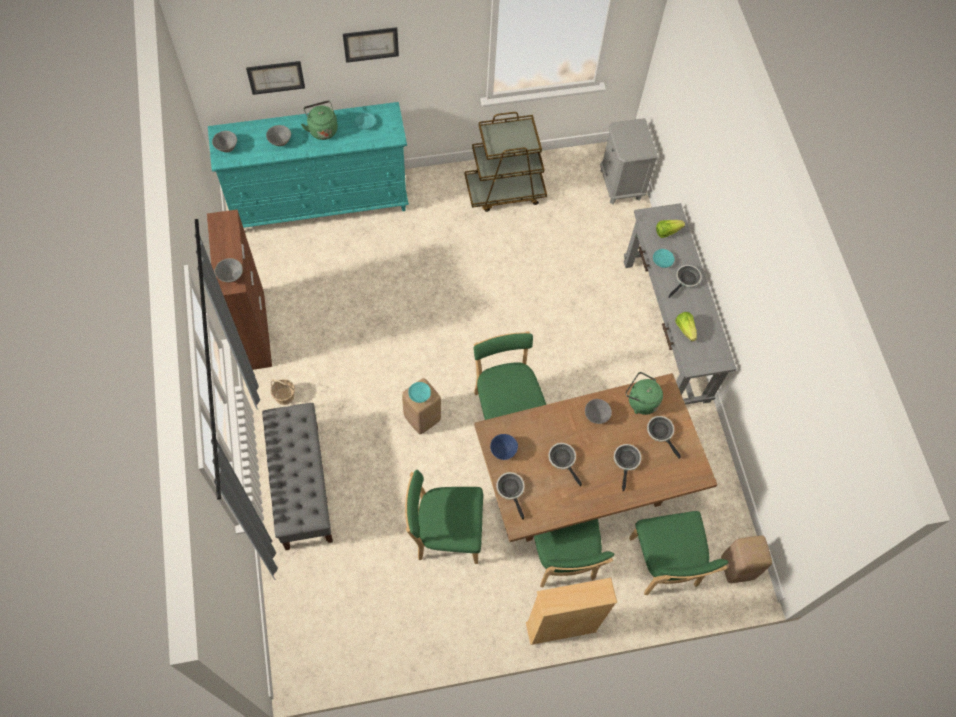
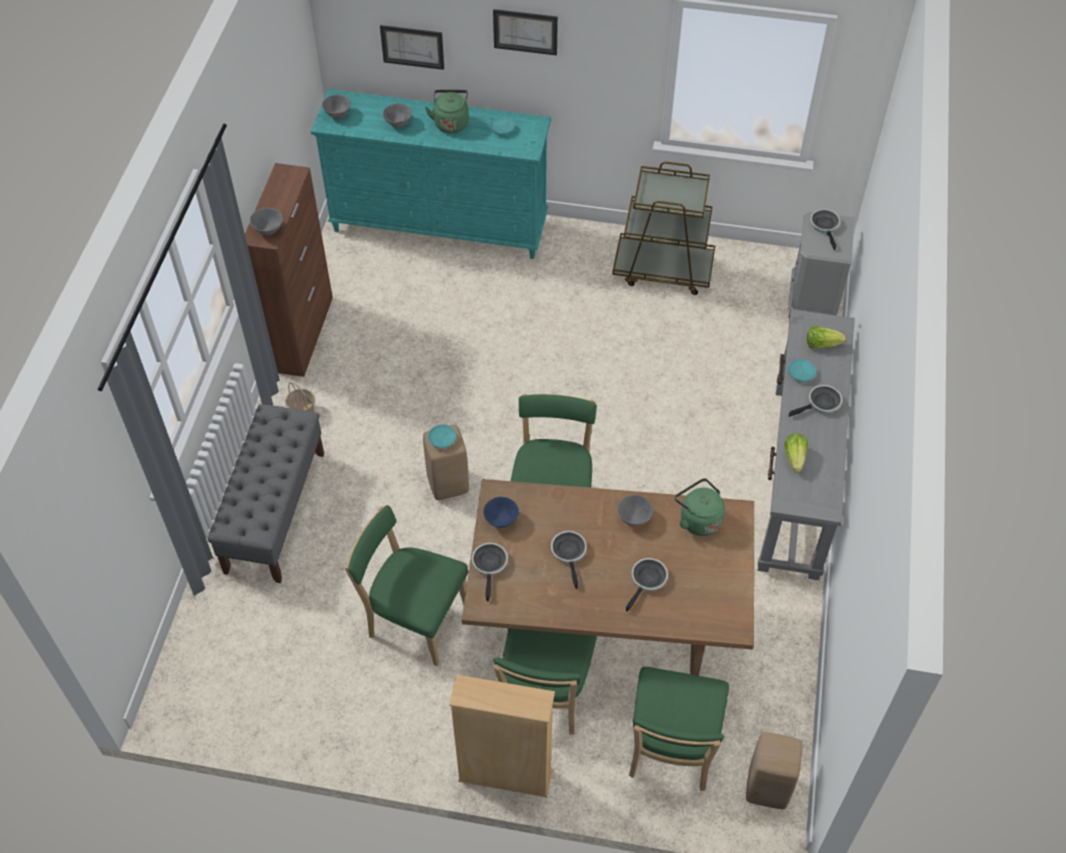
camera: 25 degrees right, 10 degrees down
(661, 432) = (707, 563): frying pan -> frying pan (825, 226)

